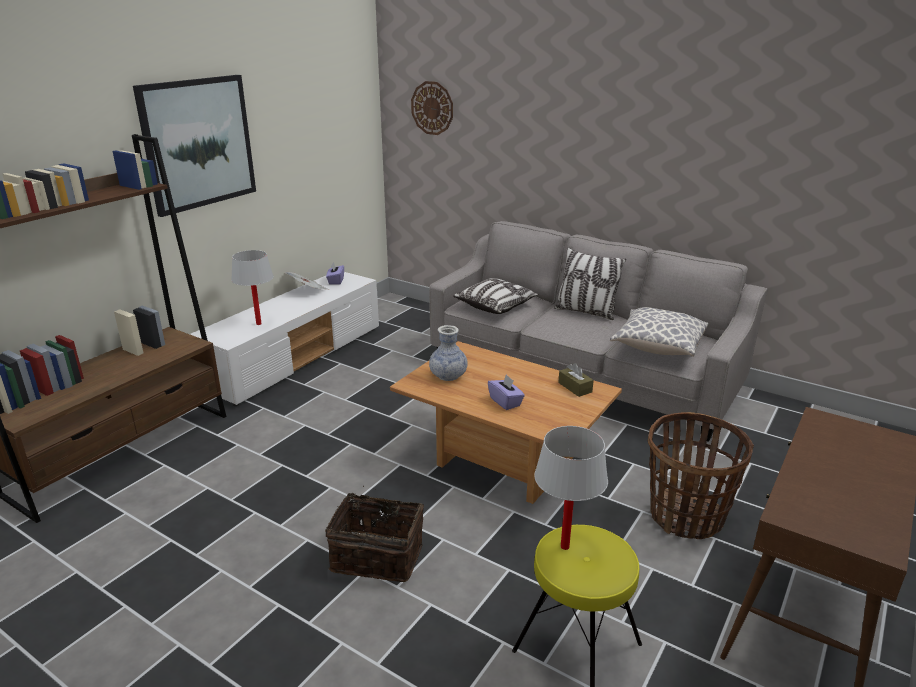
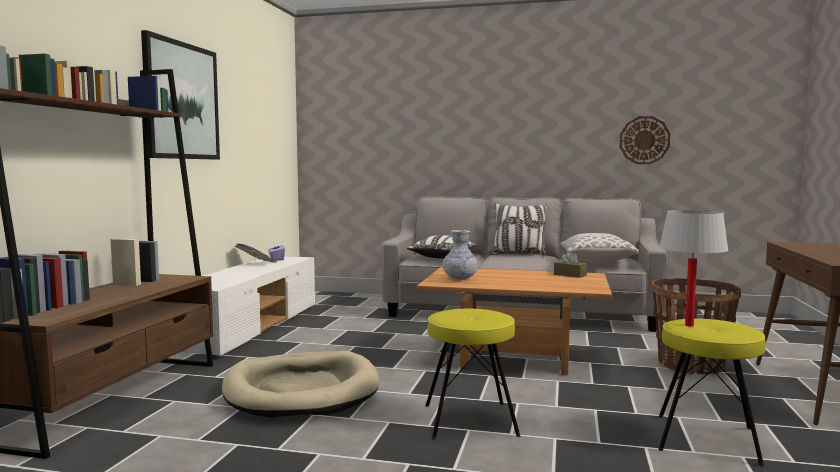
camera: 20 degrees left, 20 degrees down
(258, 324) = (230, 279): white table lamp -> none
(270, 473) = (301, 390): none -> beige dog bed
(378, 555) = (470, 420): basket -> yellow stool
(432, 108) = (349, 115): wall clock -> wall clock (644, 140)
(505, 402) = (527, 283): purple tissue box -> none

